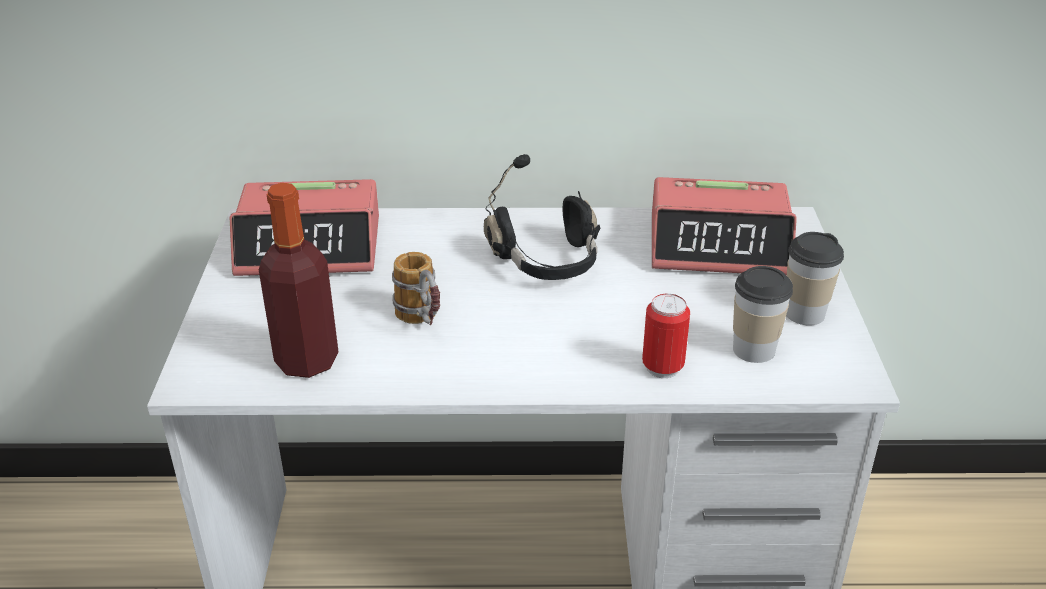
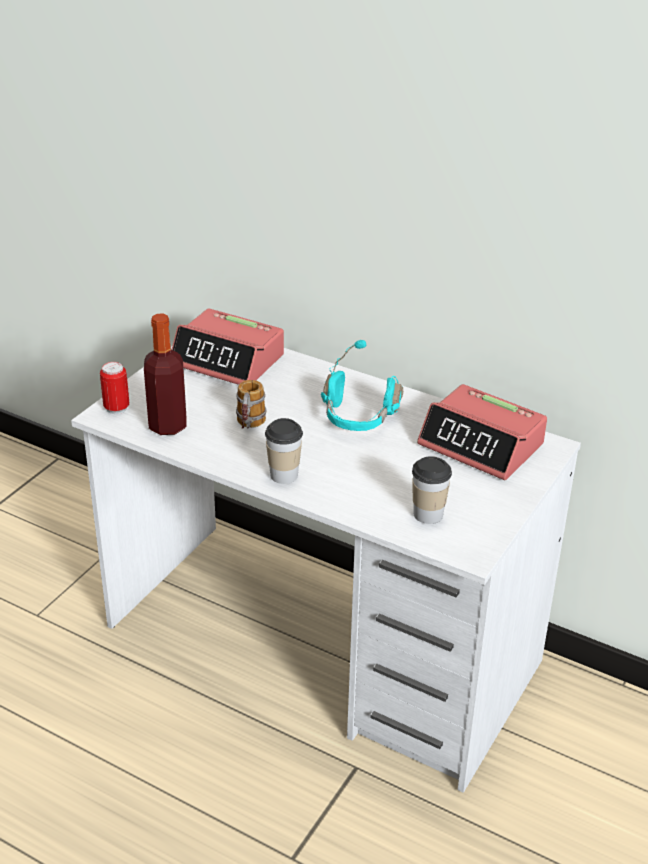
camera: 30 degrees right, 0 degrees up
(547, 261) = (358, 417): black headphones -> turquoise headphones
(662, 367) = (360, 503): can -> can (116, 408)
(804, 313) = (487, 506): cup -> cup (284, 475)

